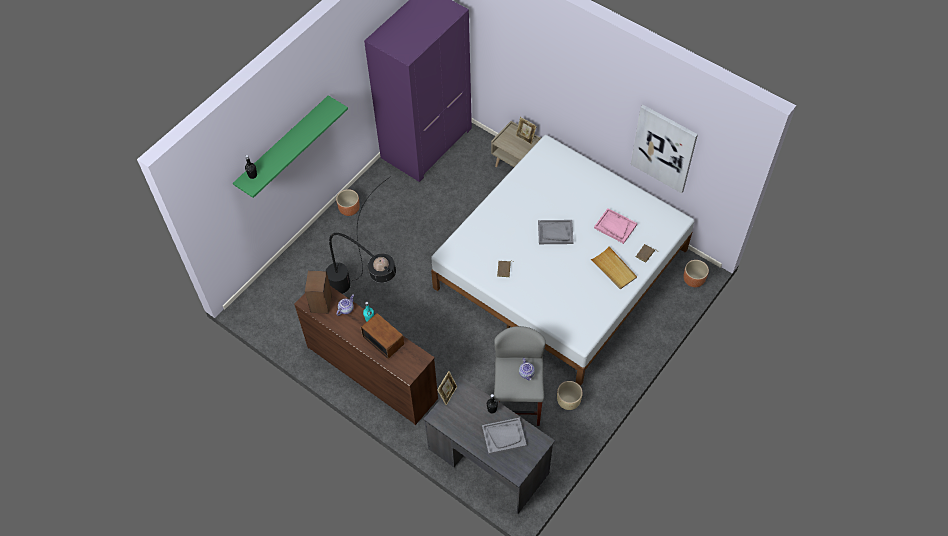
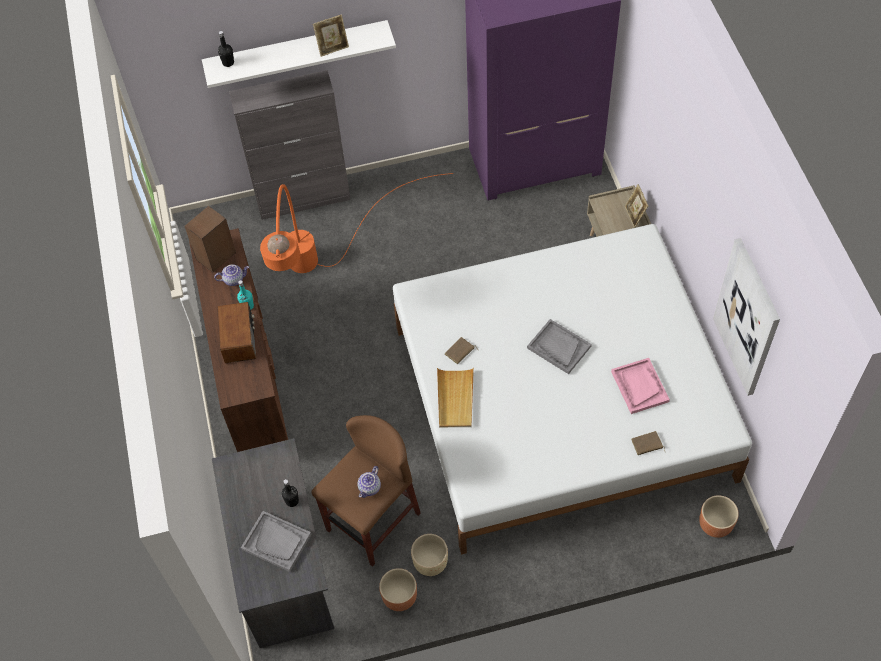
camera: 40 degrees right, 0 degrees up
(283, 145) = (297, 51): green shelf -> white shelf
(304, 247) = (304, 198): none -> grey cabinet
(349, 210) = (385, 186): brown planter -> brown planter (399, 597)
(366, 293) = (322, 289): black floor lamp -> orange floor lamp
(447, 393) = (262, 449): picture frame -> picture frame (333, 48)
(517, 402) = (373, 522): grey stool -> brown stool
(613, 269) = (590, 437): beige tray -> beige tray (455, 399)

